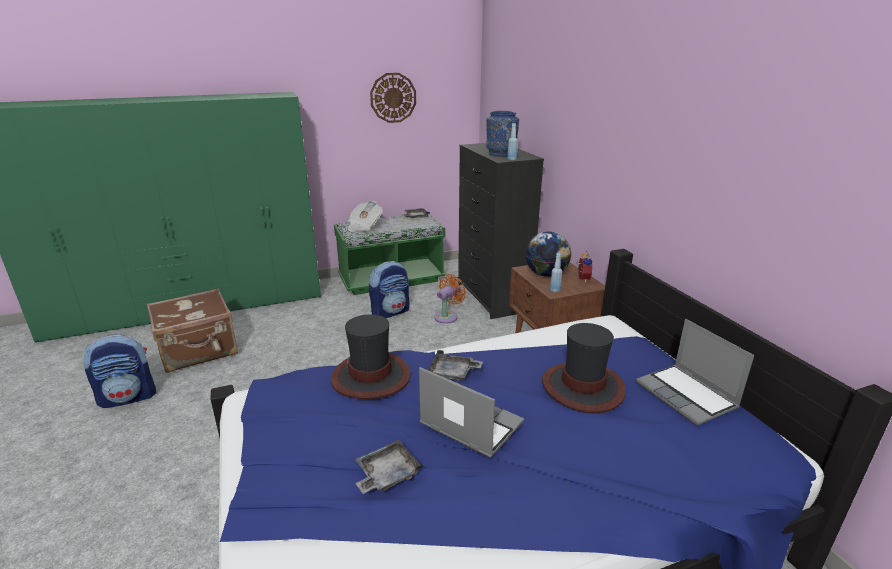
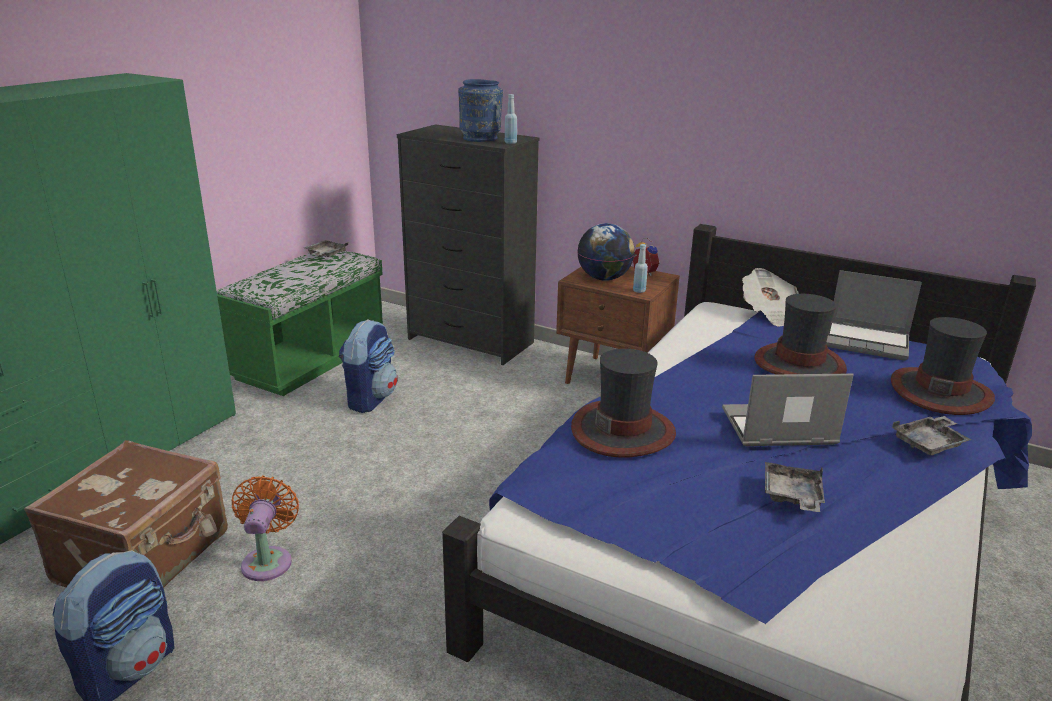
camera: 40 degrees left, 0 degrees up
(364, 226) = (273, 283): newspaper -> newspaper (770, 313)
(393, 98) = (264, 73): wall clock -> none
(447, 316) = (450, 379): orange fan -> orange fan (268, 560)
(452, 373) = (686, 396): grey tray -> grey tray (929, 443)
(675, 466) = (940, 392): none -> hat

